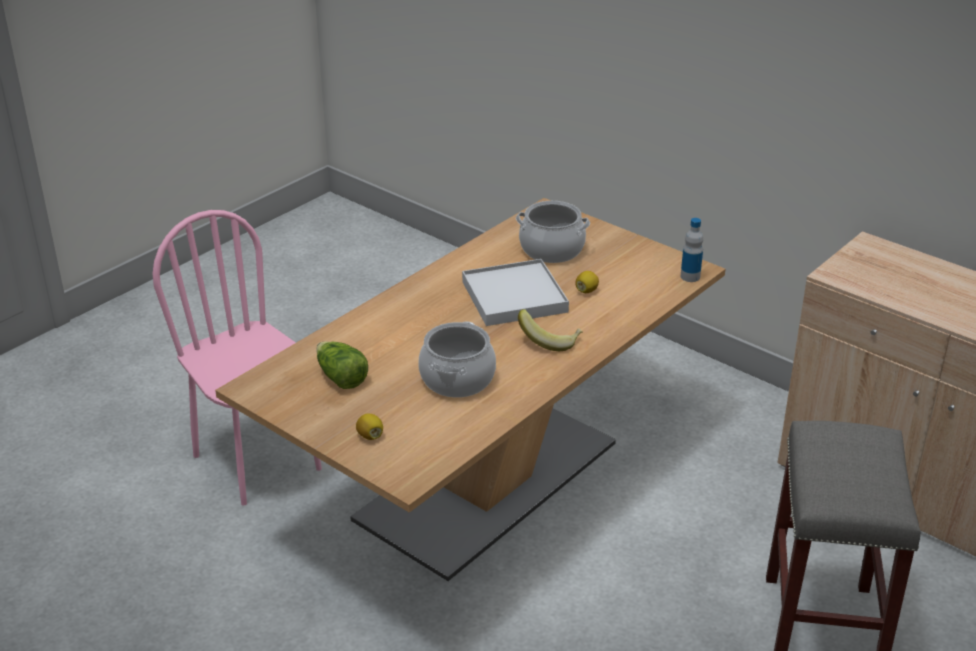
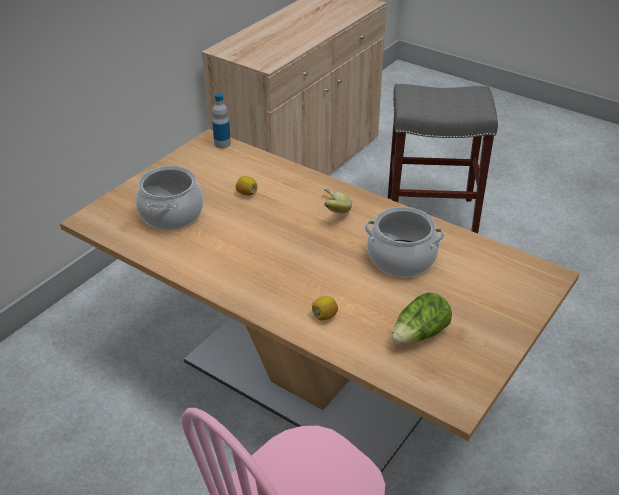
camera: 95 degrees left, 5 degrees up
(370, 436) = (502, 303): lemon -> lemon (324, 316)
(514, 296) = (259, 233): white tray -> none

